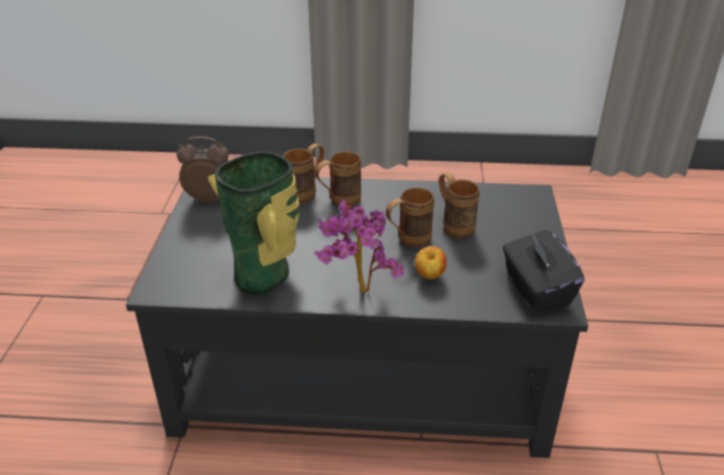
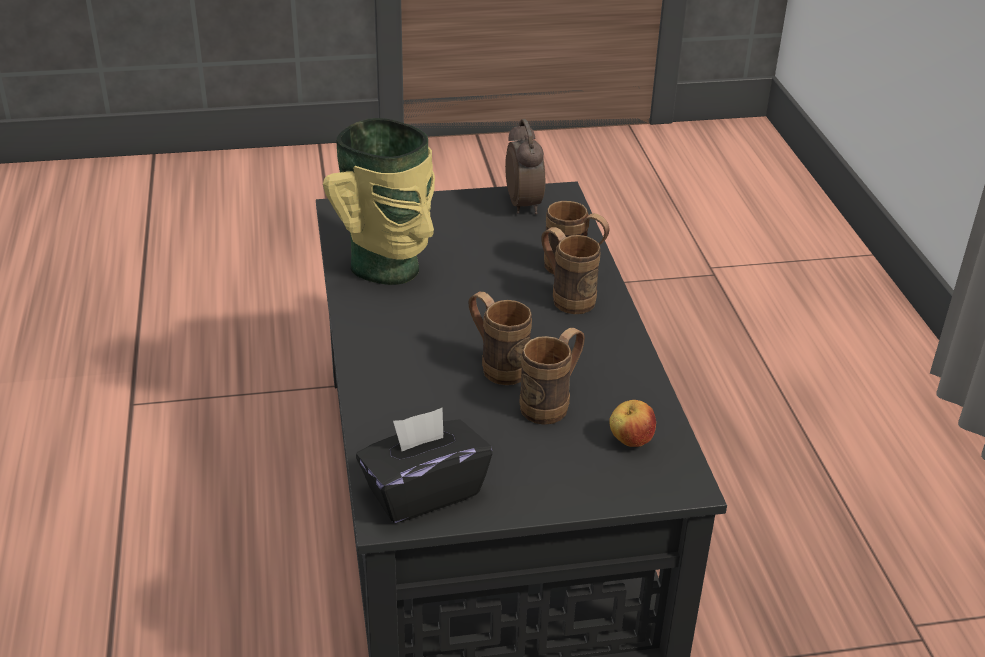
camera: 75 degrees right, 0 degrees up
(356, 293) = (372, 338): potted plant -> none
(429, 276) = (423, 391): apple -> apple (630, 441)

